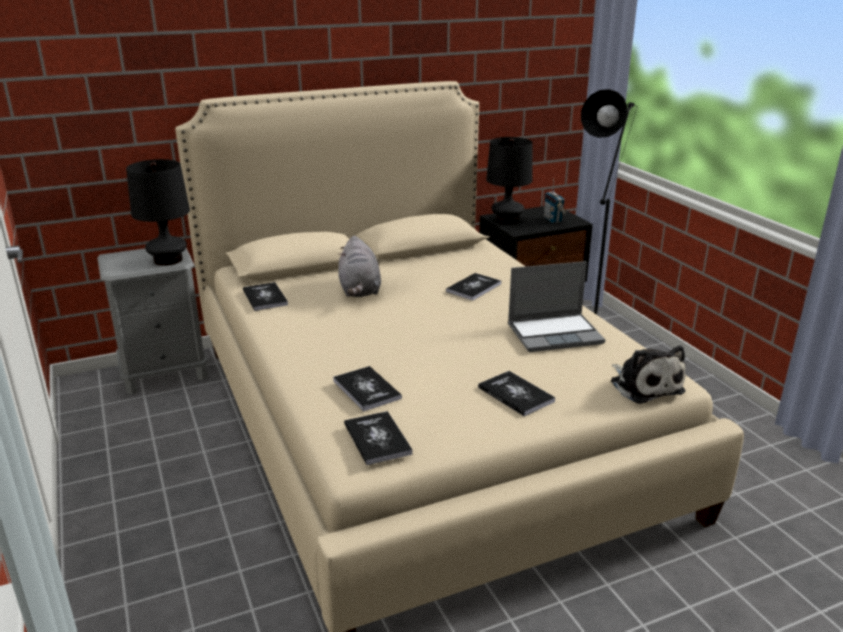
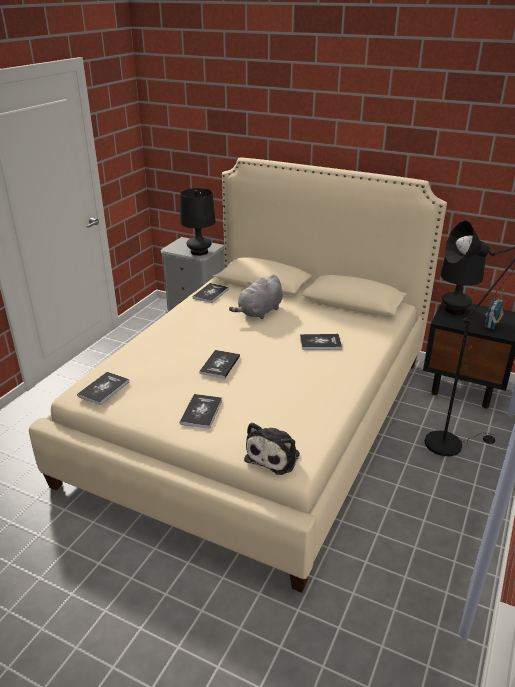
camera: 50 degrees right, 5 degrees up
(366, 389) = (147, 364): book -> book (220, 365)
(555, 334) = (299, 395): laptop -> none

